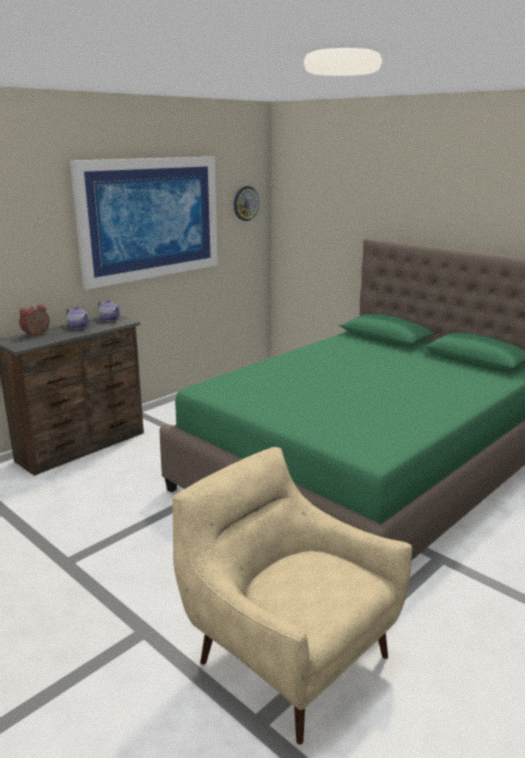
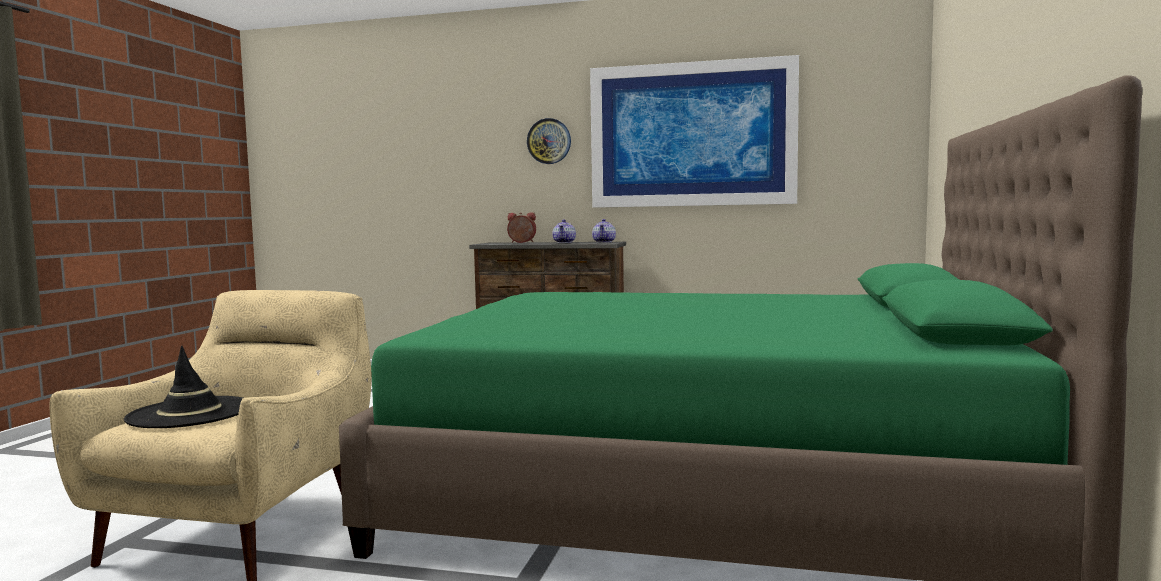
camera: 60 degrees right, 15 degrees down
(245, 203) = (867, 120): wall clock -> wall clock (549, 141)
(308, 590) = (190, 413): none -> black hat

